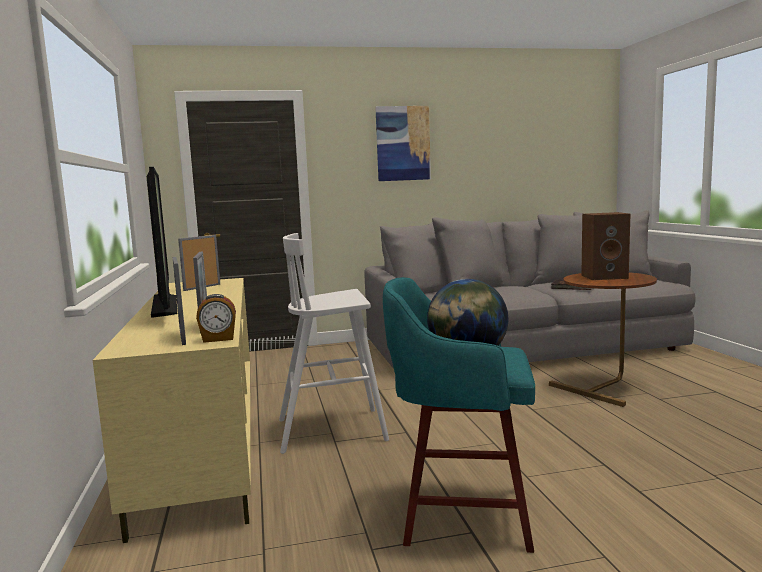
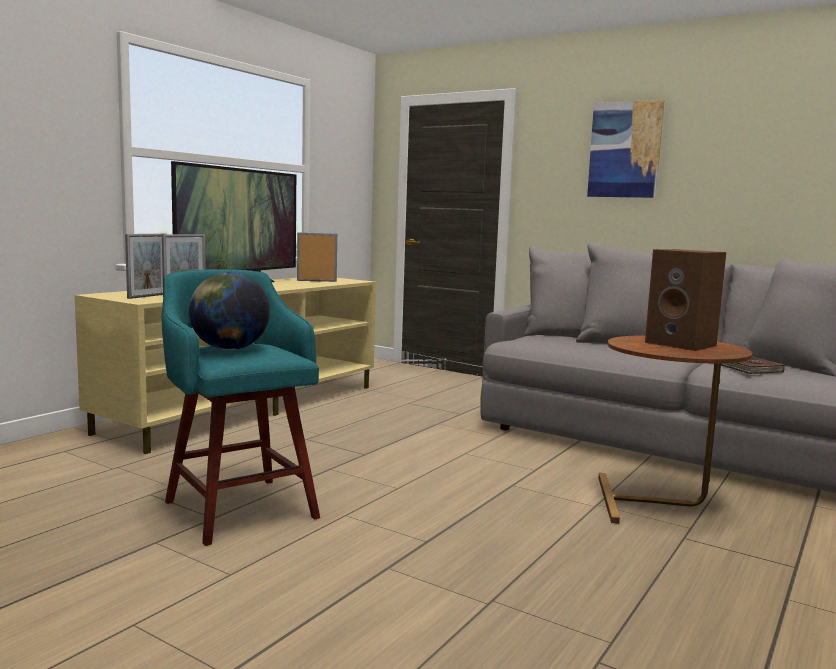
camera: 45 degrees right, 0 degrees up
(218, 339) = (152, 300): alarm clock -> none
(334, 430) = (327, 433): white stool -> none

